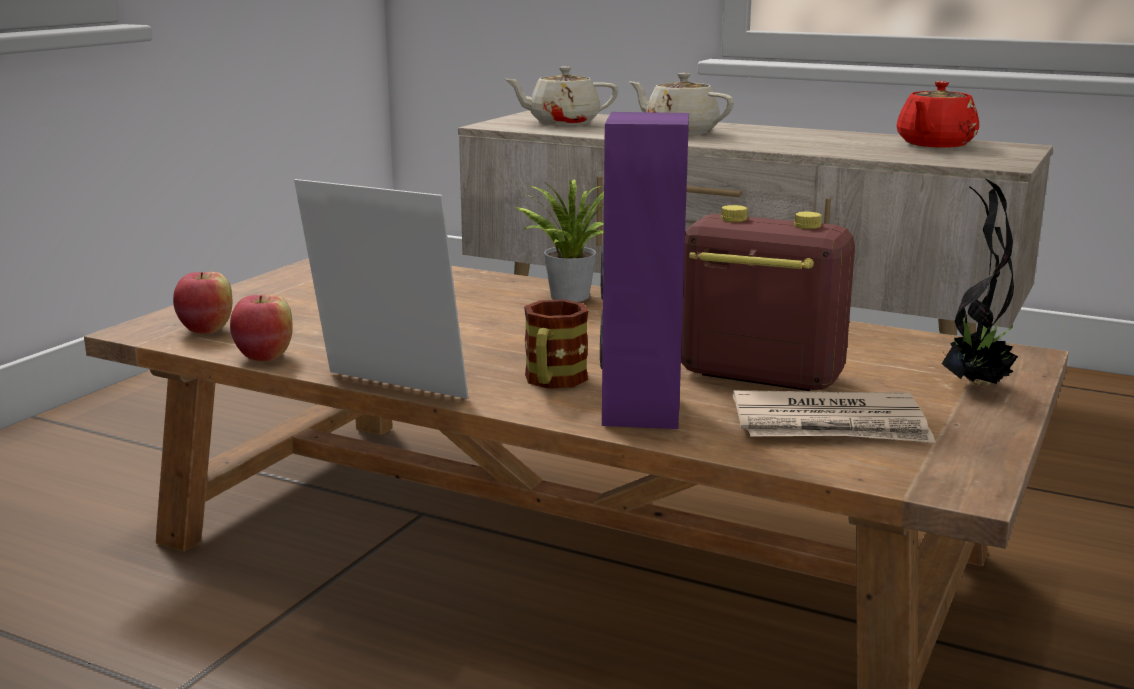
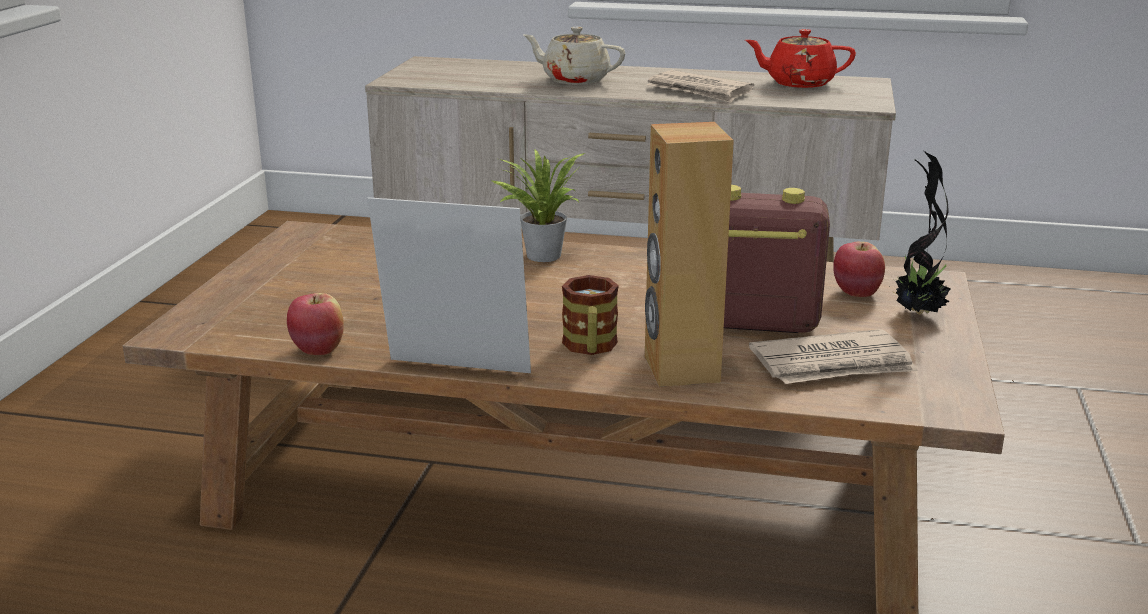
camera: 15 degrees left, 5 degrees up
(206, 330) = (239, 326): apple -> apple (856, 293)
(562, 123) = (459, 74): beige teapot -> none
(640, 411) = (680, 369): purple speaker -> brown speaker
(810, 145) = (699, 91): none -> newspaper
(934, 144) = (798, 83): red teapot -> red teapot turned 75 degrees clockwise

